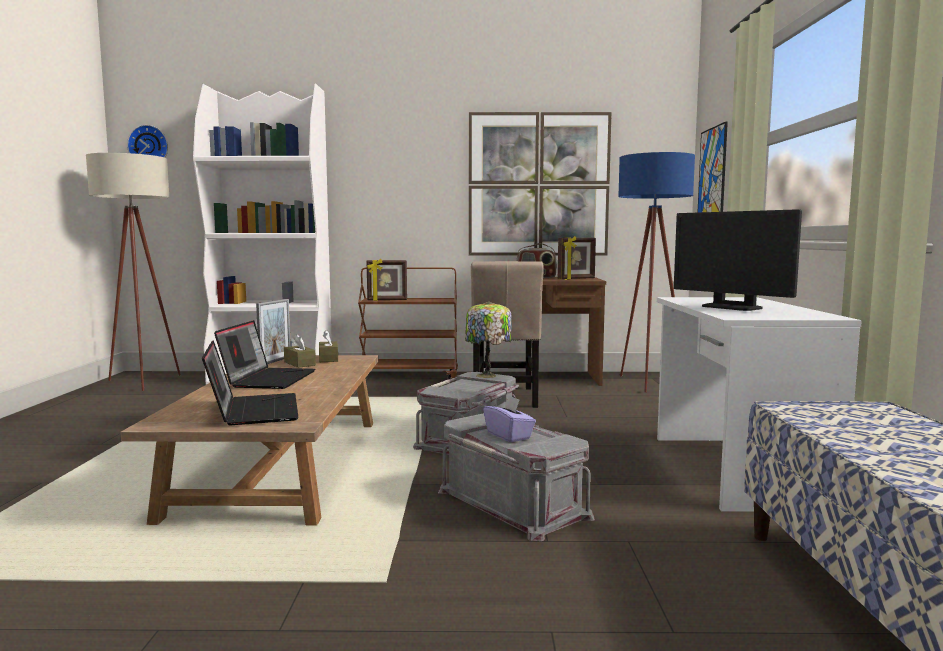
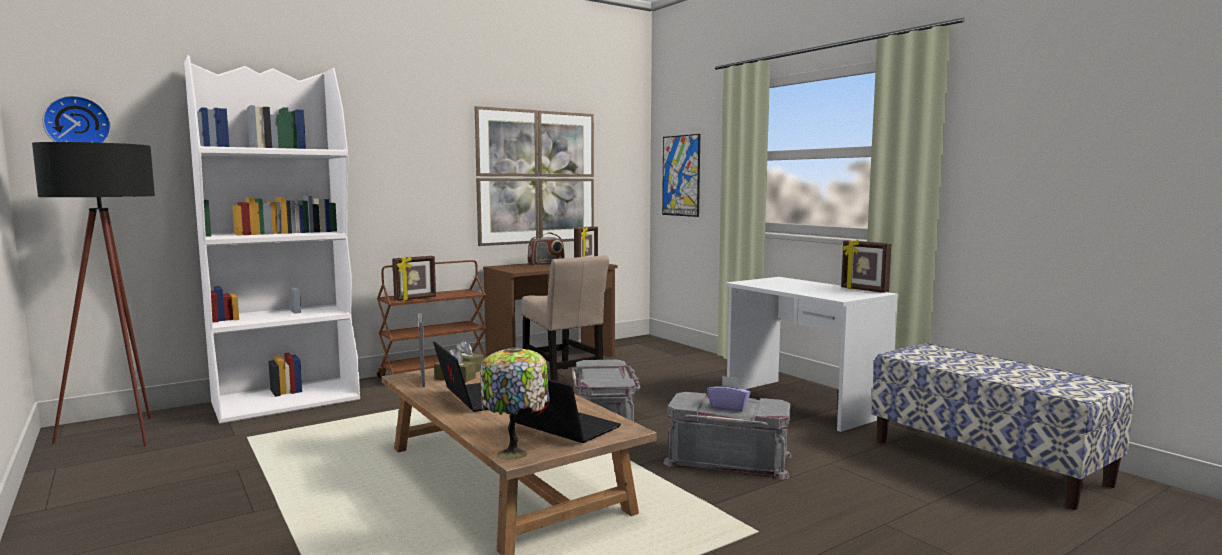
camera: 35 degrees left, 0 degrees up
(143, 384) = (122, 438): beige floor lamp -> black floor lamp
(488, 376) = (601, 362): table lamp -> table lamp (515, 454)
(648, 385) = (646, 350): blue floor lamp -> none
(732, 307) = (806, 289): monitor -> none
(817, 313) = (863, 290): none -> picture frame

